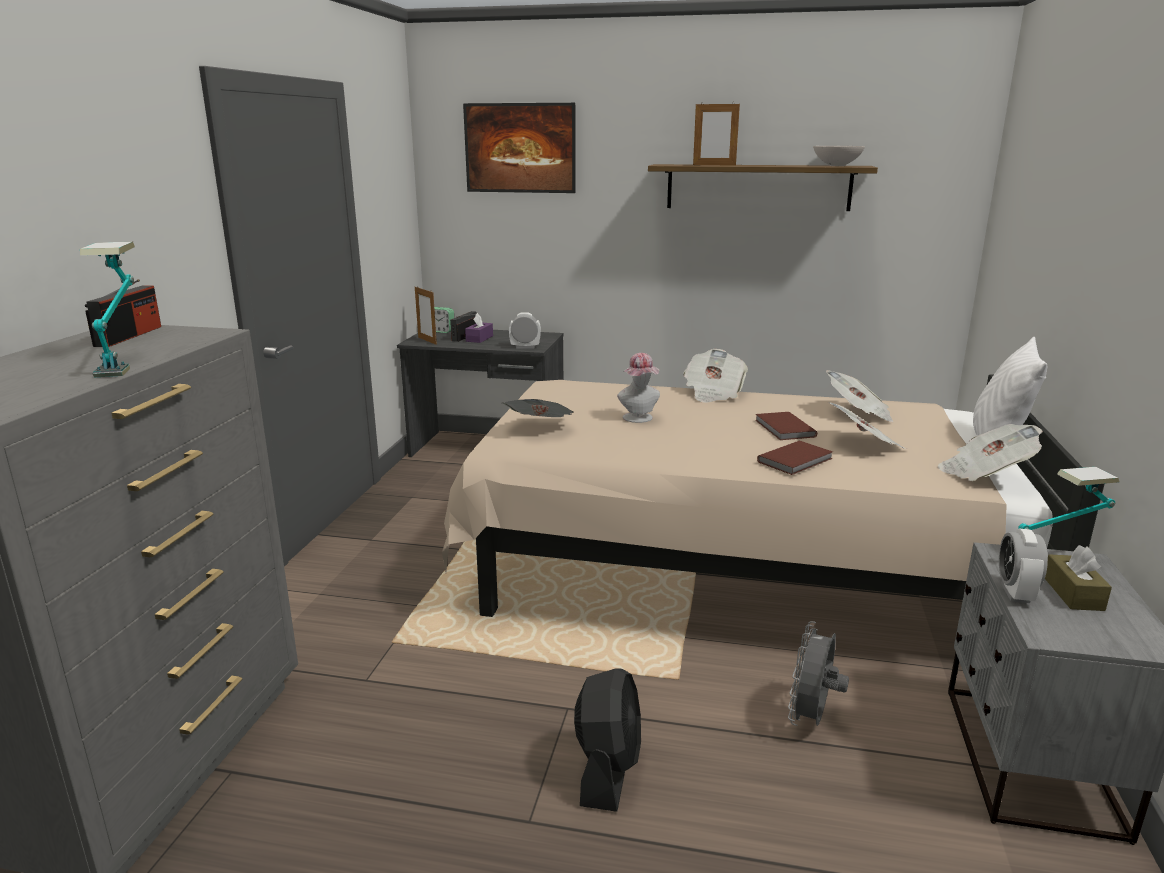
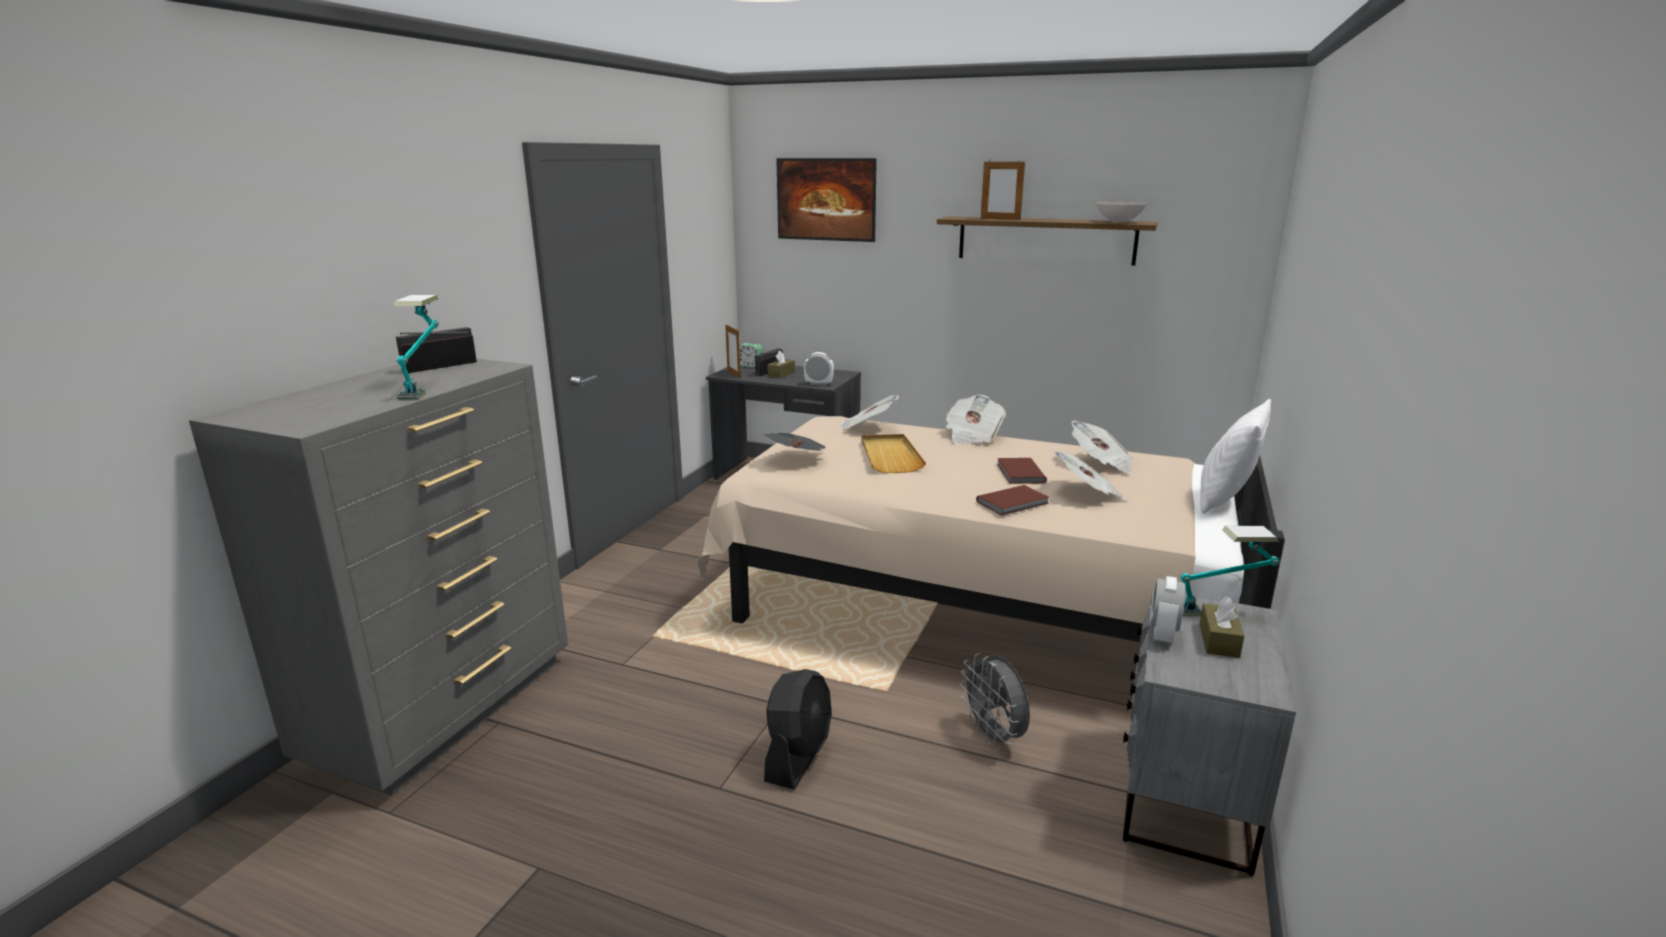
camera: 10 degrees right, 0 degrees up
(129, 336) = (439, 366): radio -> radio turned 150 degrees counterclockwise
(479, 338) = (781, 374): purple tissue box -> brown tissue box
(639, 419) = (890, 456): hat -> beige tray
(811, 719) = (994, 737): grey fan -> grey fan turned 60 degrees counterclockwise
(985, 473) = (1189, 527): newspaper -> newspaper (867, 428)

